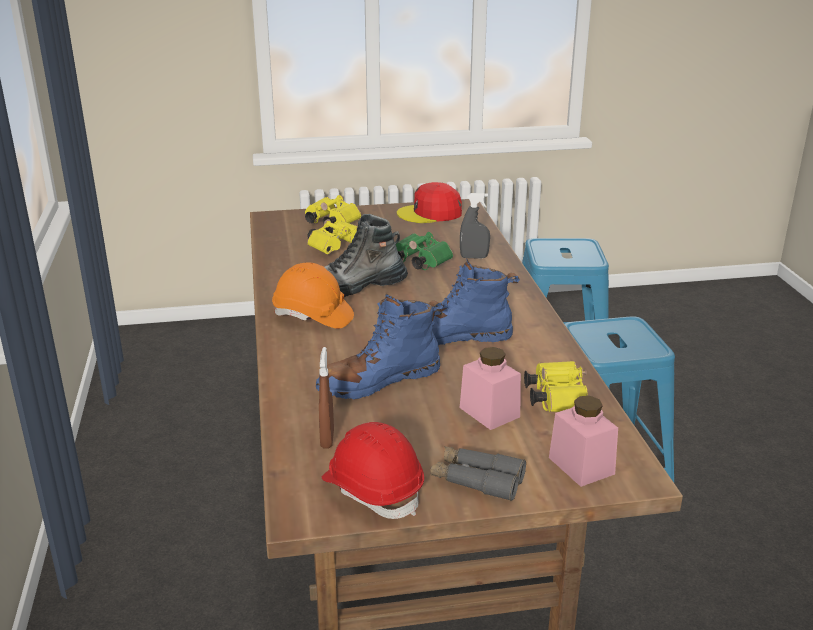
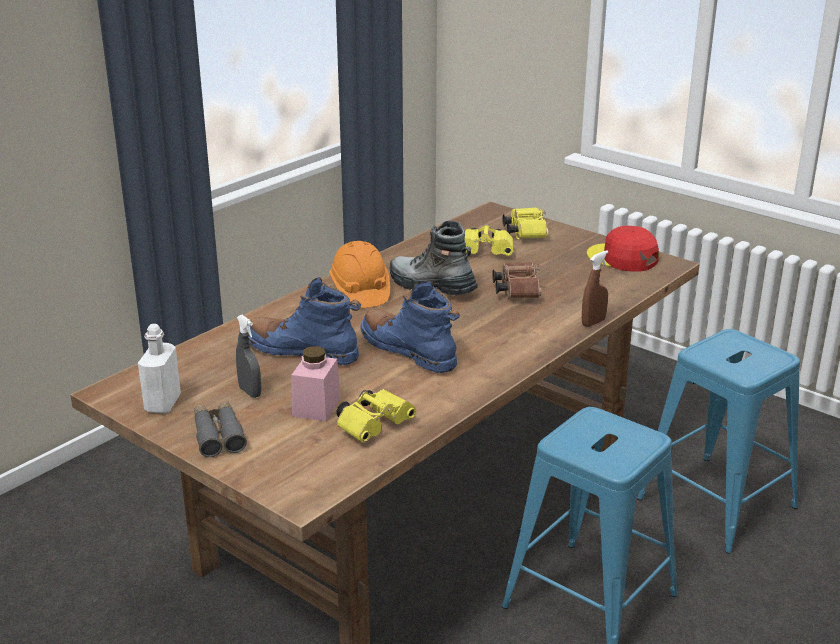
camera: 50 degrees right, 0 degrees up
(327, 439) = (203, 364): brown spray bottle -> brown spray bottle (593, 322)
(373, 490) = (163, 403): red hard hat -> white bottle
(418, 262) = (516, 290): green binoculars -> brown binoculars
(474, 257) = (569, 307): grey spray bottle -> grey spray bottle (250, 392)
(581, 465) = (288, 469): pink jar -> none

